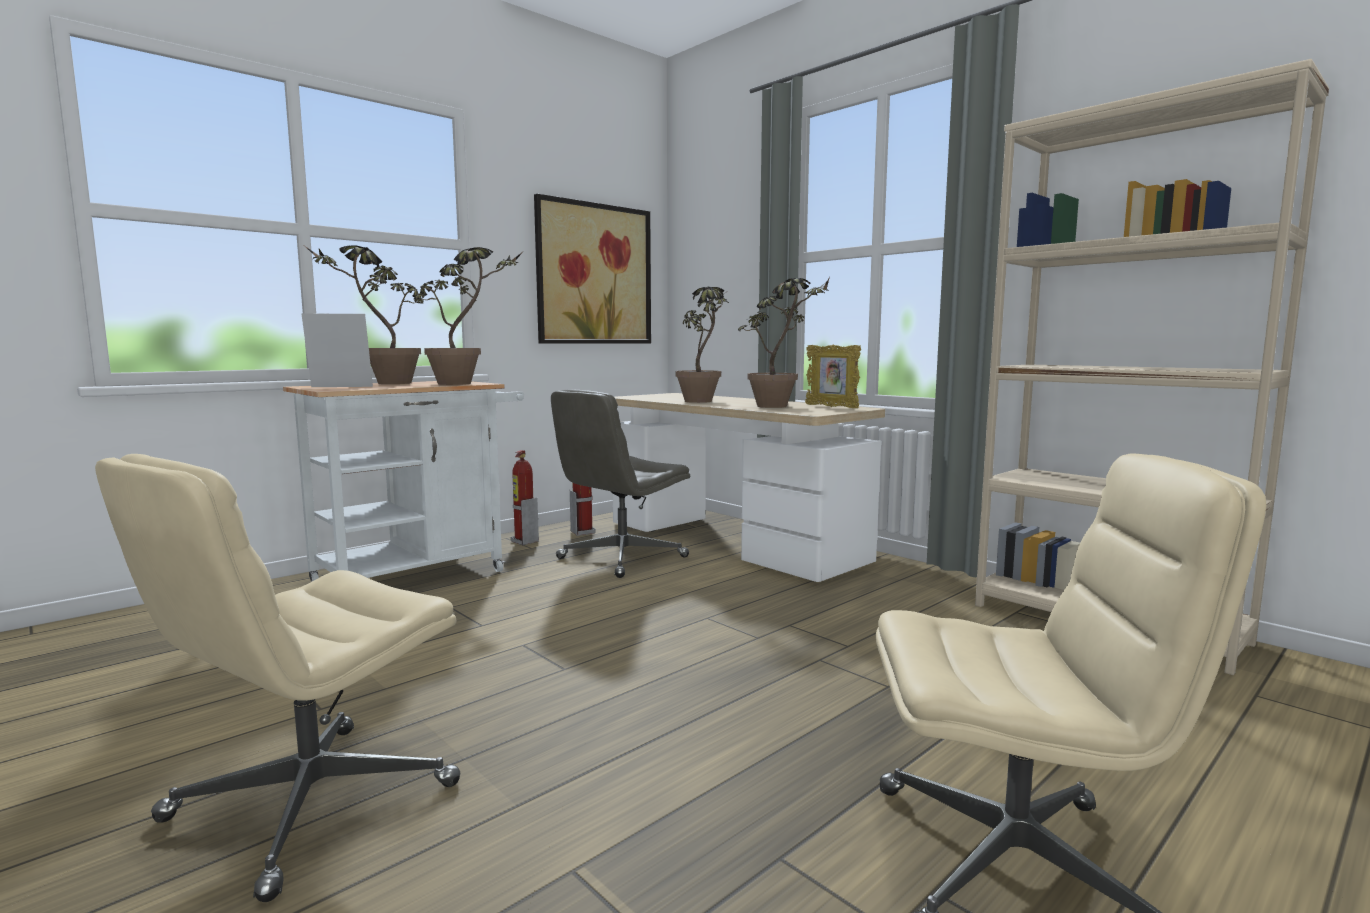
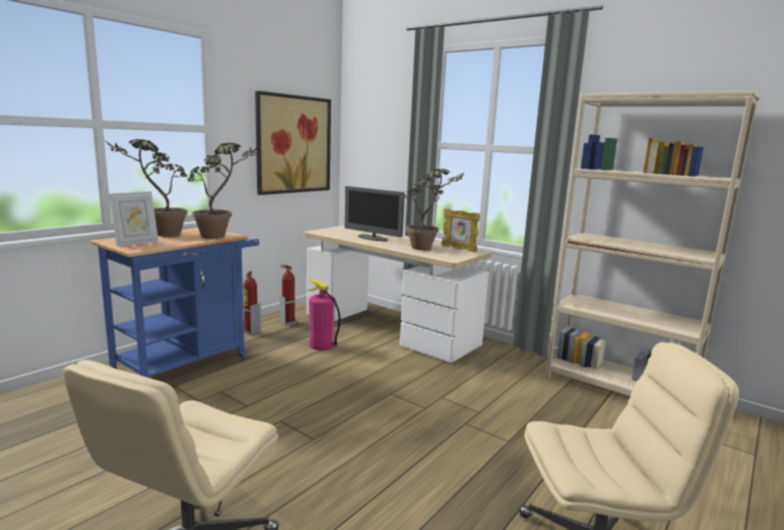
camera: 10 degrees left, 5 degrees up
(340, 387) = (136, 243): picture frame -> picture frame turned 150 degrees clockwise
(420, 574) = (188, 363): white cart -> blue cart
(621, 558) = (321, 345): grey office chair -> fire extinguisher
(703, 400) = (372, 238): potted plant -> monitor

